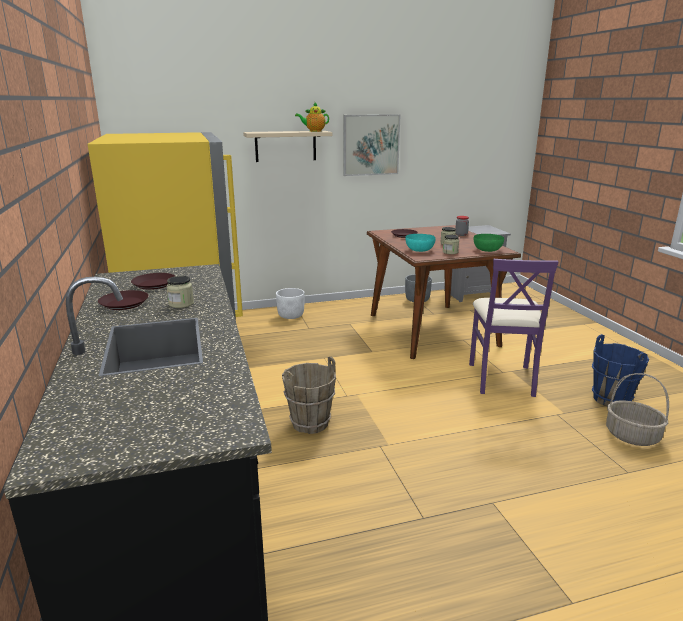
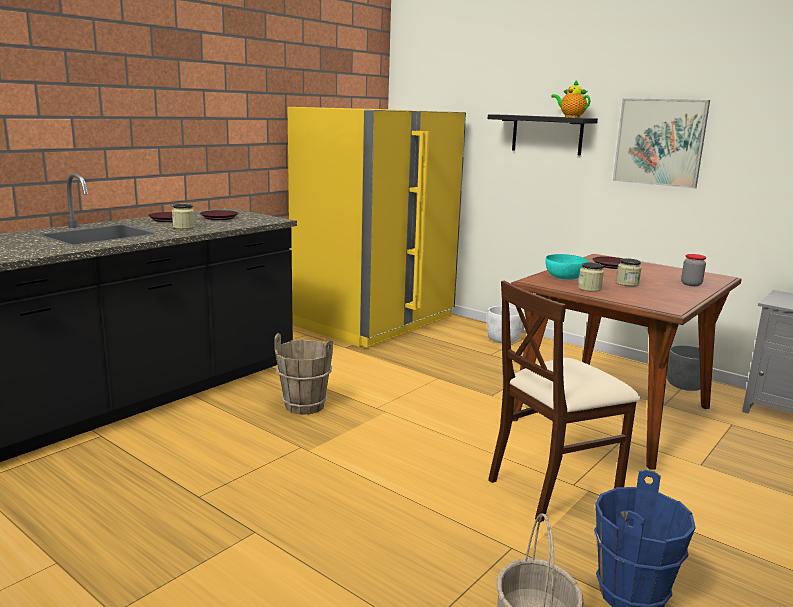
camera: 55 degrees right, 5 degrees down
(285, 146) = (547, 134): beige shelf -> black shelf
(488, 250) = (648, 301): green bowl -> none
(502, 378) = (553, 487): purple chair -> beige chair

